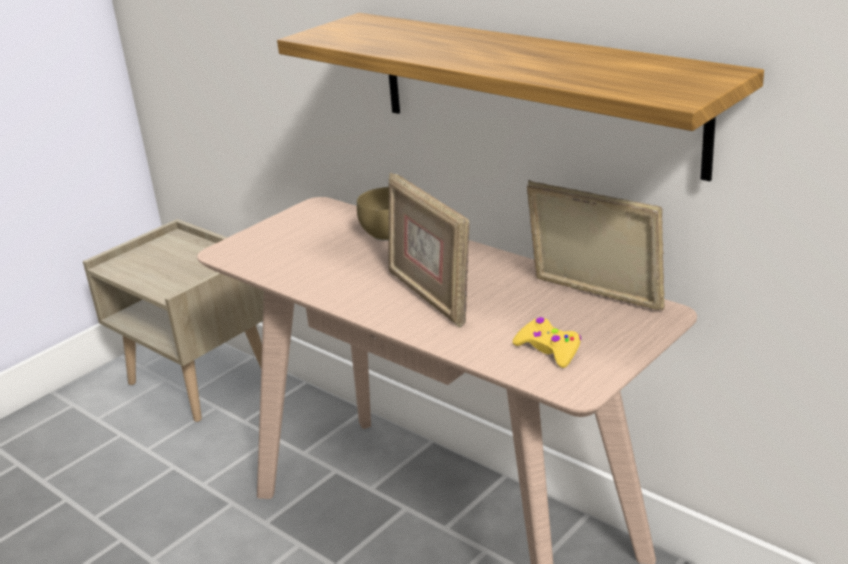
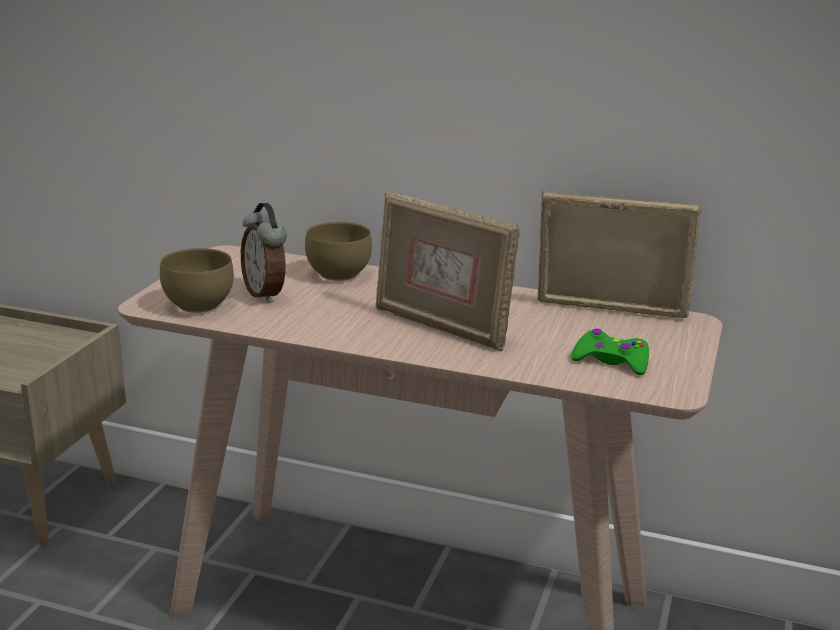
camera: 25 degrees left, 5 degrees down
(258, 255) = (200, 304): none -> brown bowl
(315, 249) = (266, 294): none -> alarm clock
(533, 90) = (527, 100): shelf -> none
(549, 349) = (611, 361): yellow game controller -> green game controller

